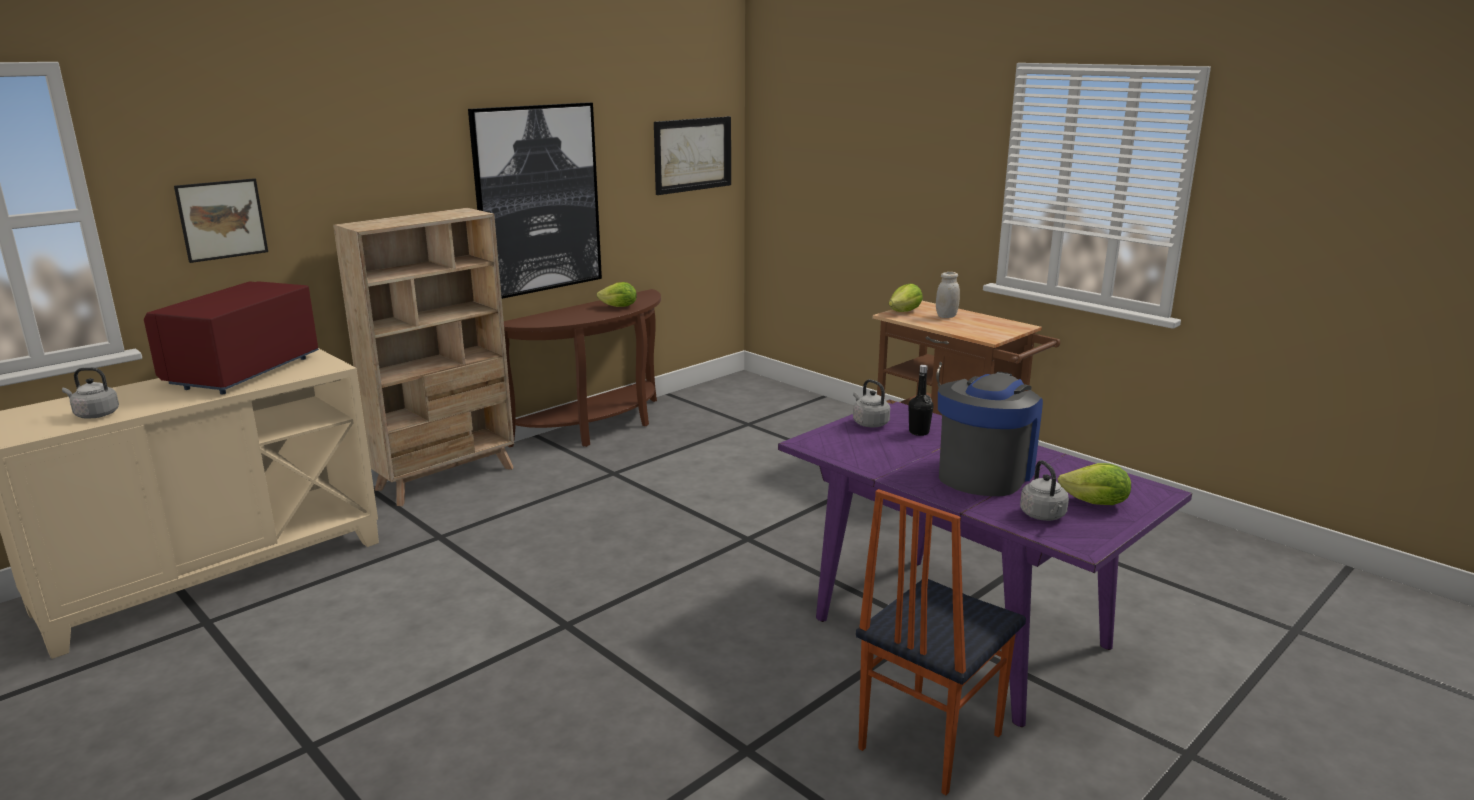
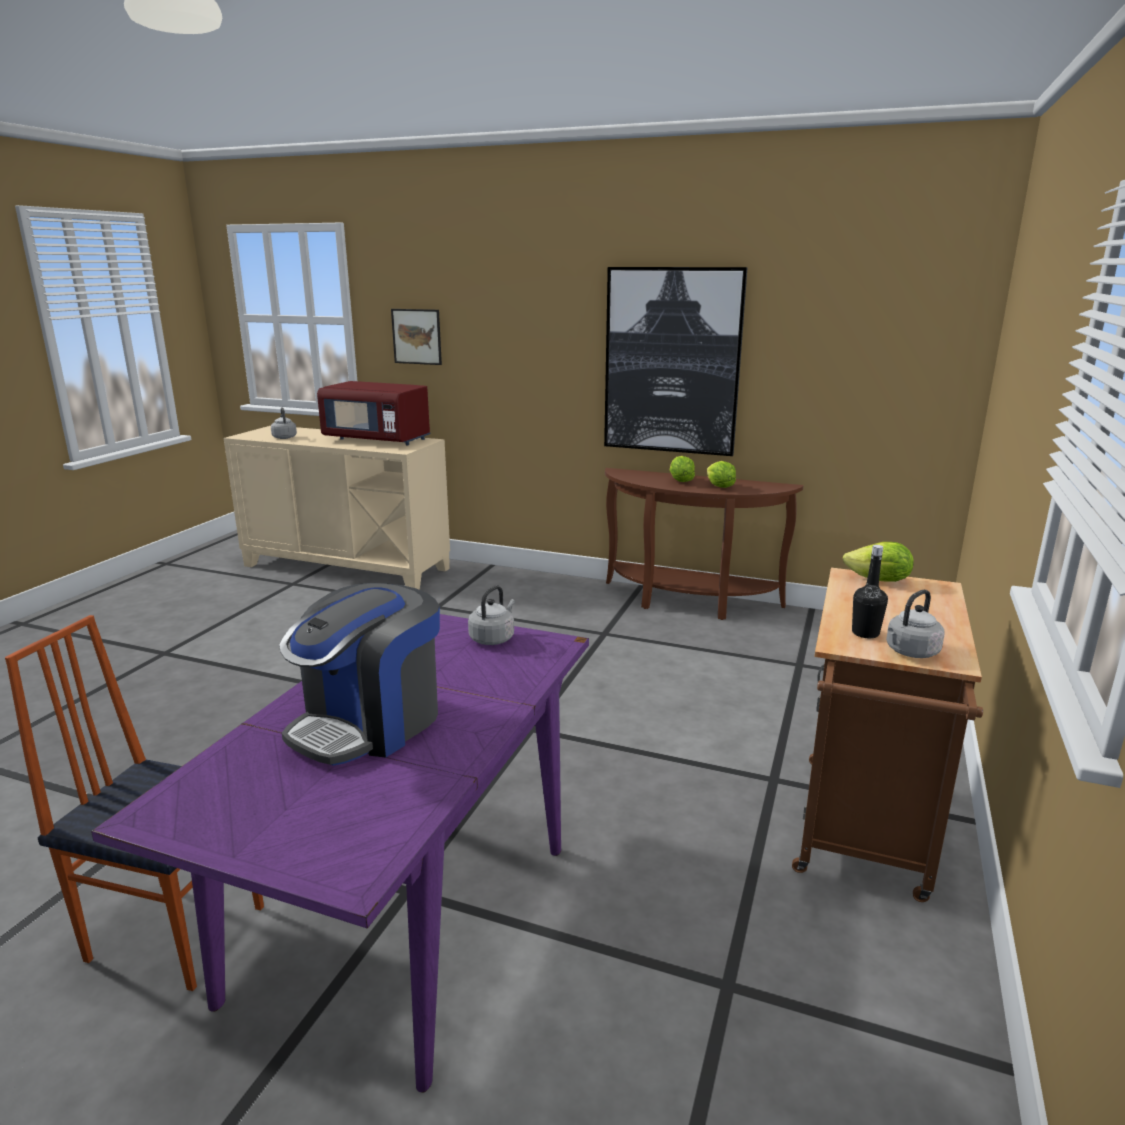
camera: 65 degrees right, 0 degrees up
(244, 371) = (377, 440): red microwave -> red microwave turned 150 degrees counterclockwise
(447, 478) = (529, 581): beige bookcase -> none
(692, 154) = (895, 339): picture -> none
(919, 432) = (484, 668): black bottle -> black bottle (865, 633)
(946, 316) = (904, 605): white jar -> none
(984, 473) = (369, 723): coffee machine -> coffee machine turned 120 degrees clockwise
(1043, 516) = (239, 778): grey kettle -> grey kettle (910, 652)
(1095, 503) = (291, 817): lettuce -> lettuce (680, 481)

